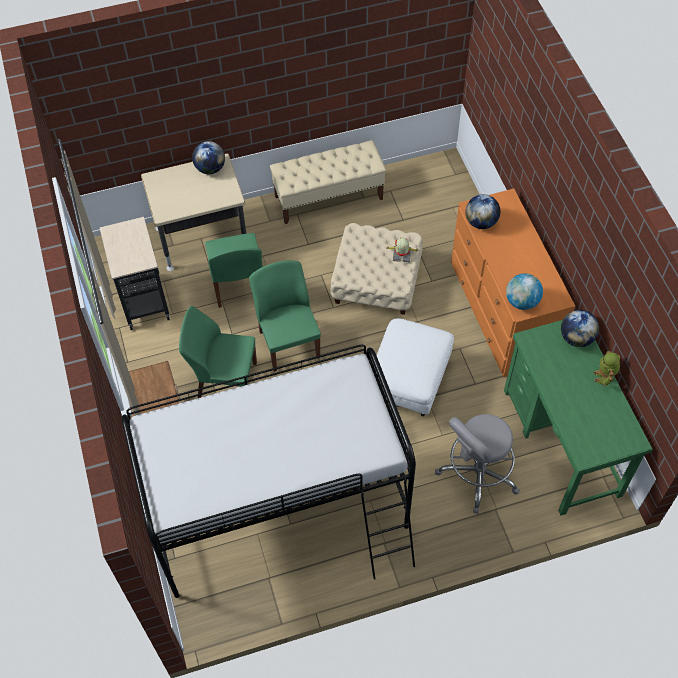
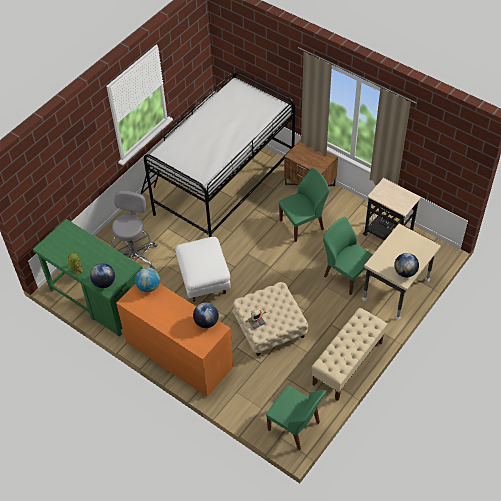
camera: 145 degrees right, 5 degrees down
(289, 342) = (287, 262): green chair -> green chair (295, 427)

